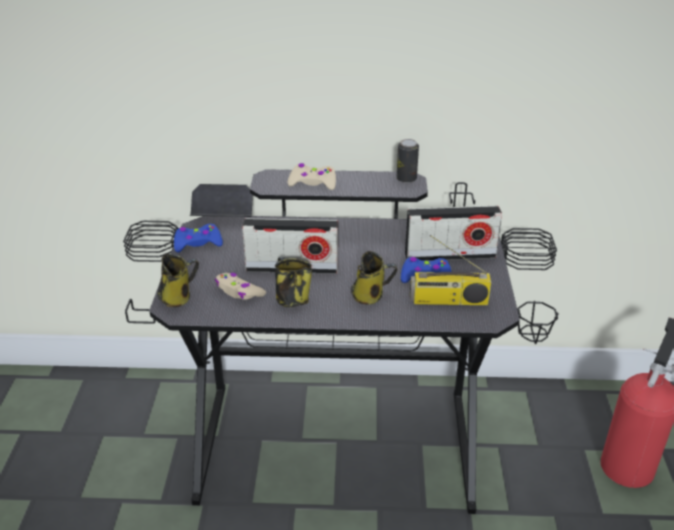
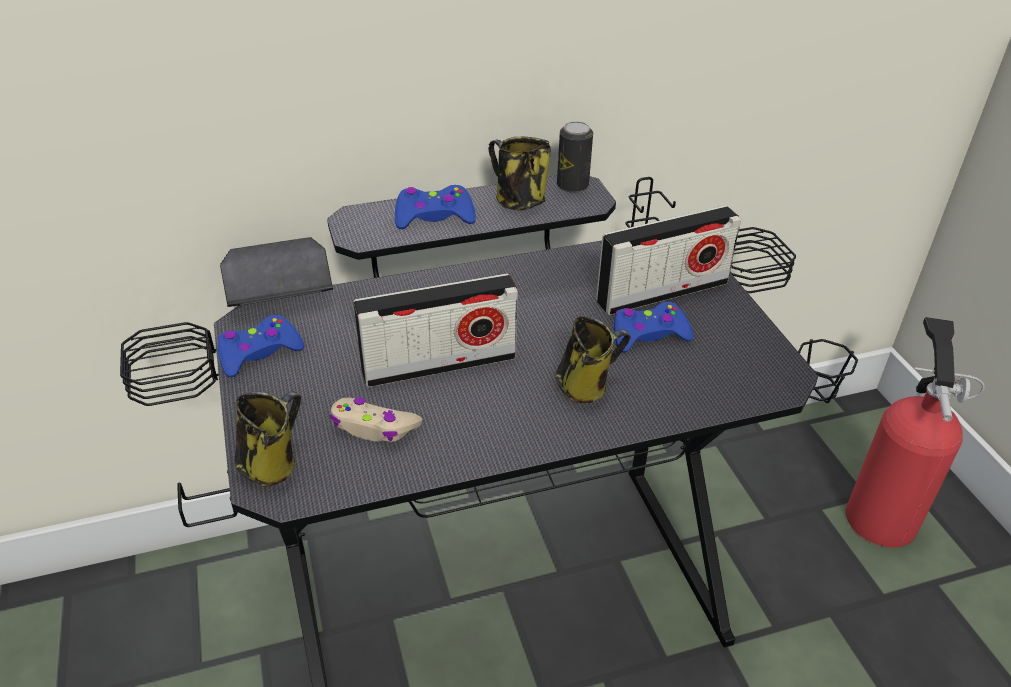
camera: 20 degrees left, 5 degrees up
(291, 299) = (468, 421): mug -> mug (517, 201)
(313, 183) = (434, 217): beige game controller -> blue game controller
(448, 301) = (704, 368): radio -> none

